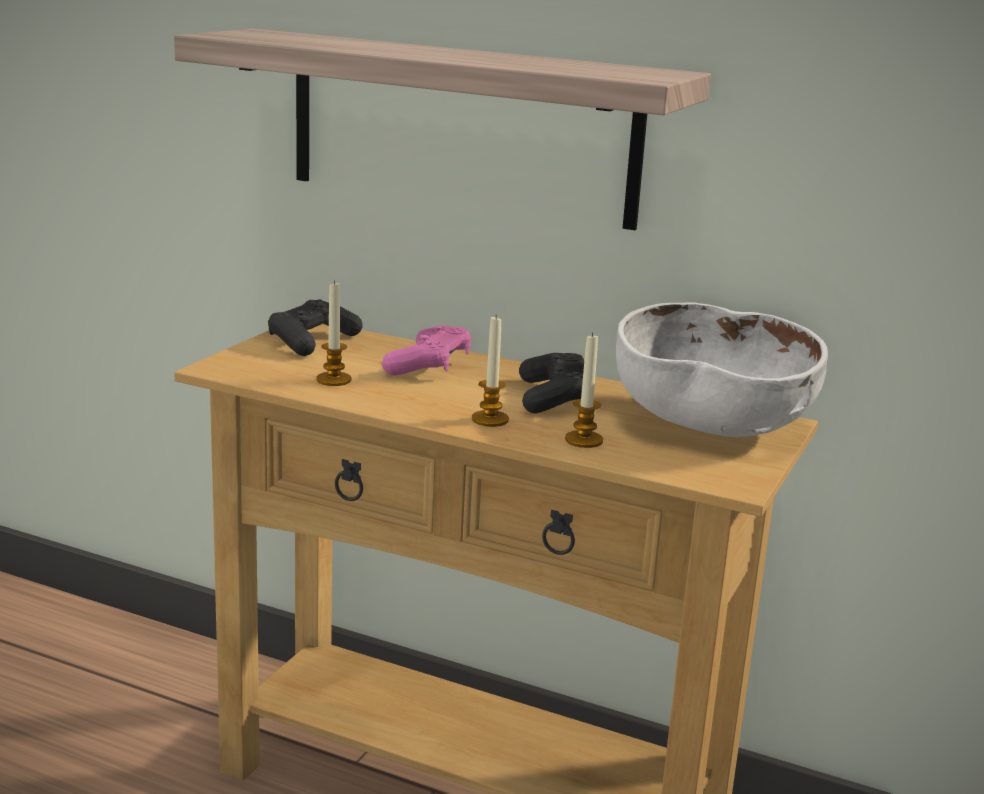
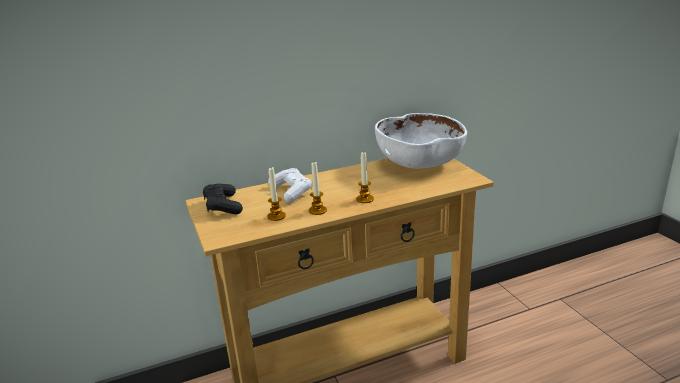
camera: 45 degrees left, 5 degrees up
(429, 366) = (291, 191): pink game controller -> white game controller
(461, 127) = (258, 72): shelf -> none
(553, 397) = (359, 180): black game controller -> none
(583, 440) = (406, 189): candle -> candle (317, 210)

